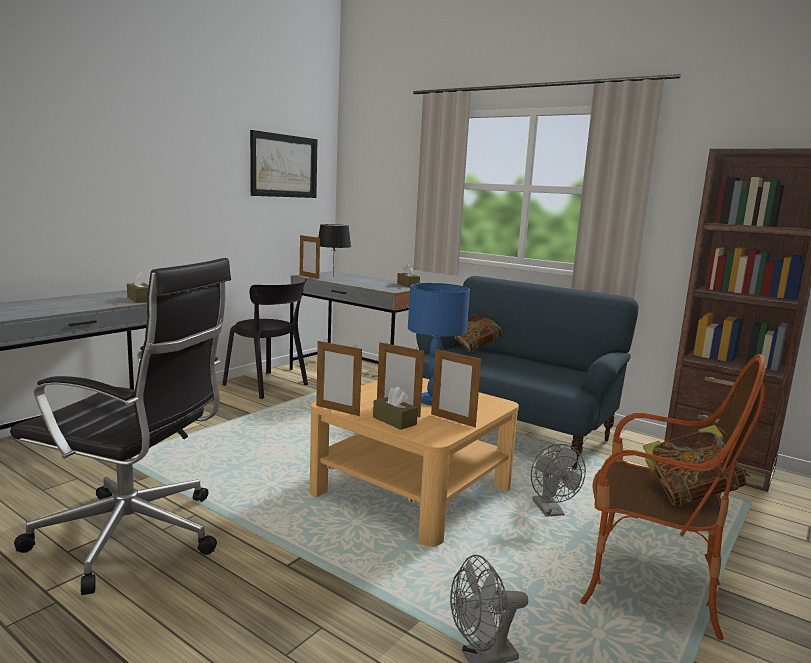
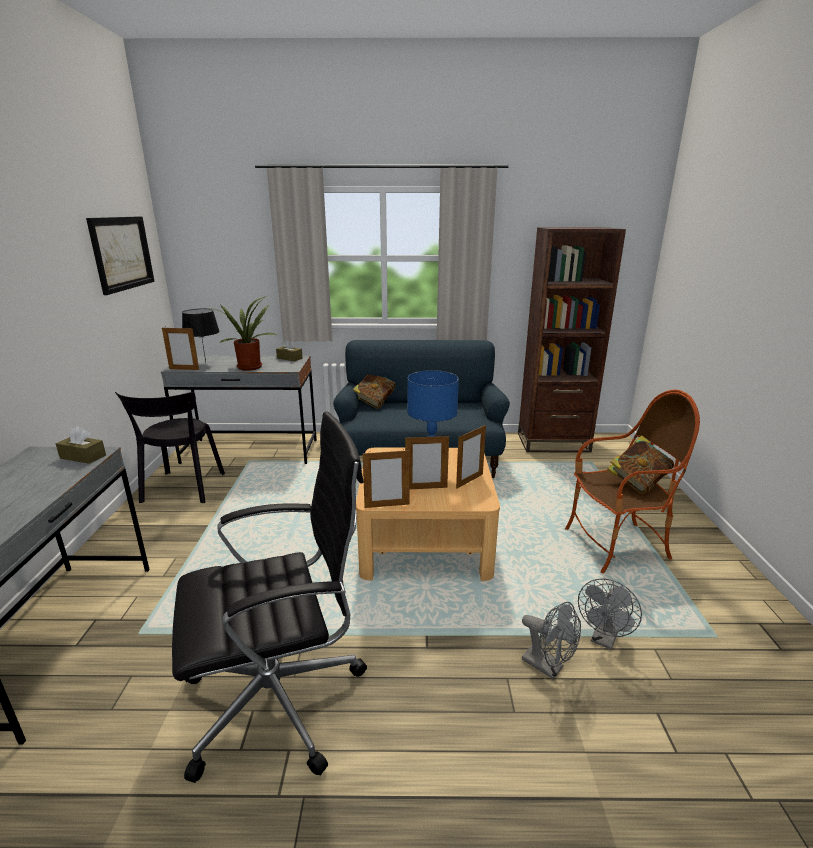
camera: 35 degrees left, 10 degrees up
(268, 386) = (182, 489): black chair -> black chair turned 90 degrees clockwise
(362, 284) = (250, 366): none -> potted plant
(394, 421) = (438, 498): brown tissue box -> none
(452, 420) = (469, 481): picture frame -> picture frame turned 45 degrees counterclockwise
(551, 512) = (518, 517): grey fan -> grey fan (548, 667)

